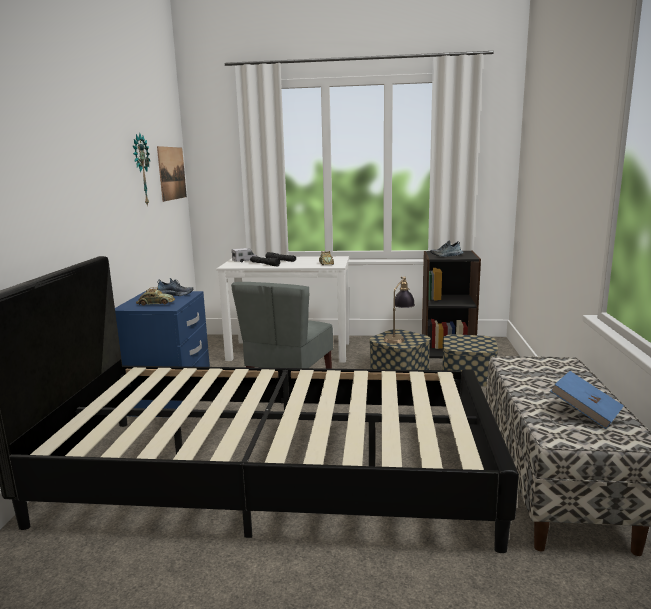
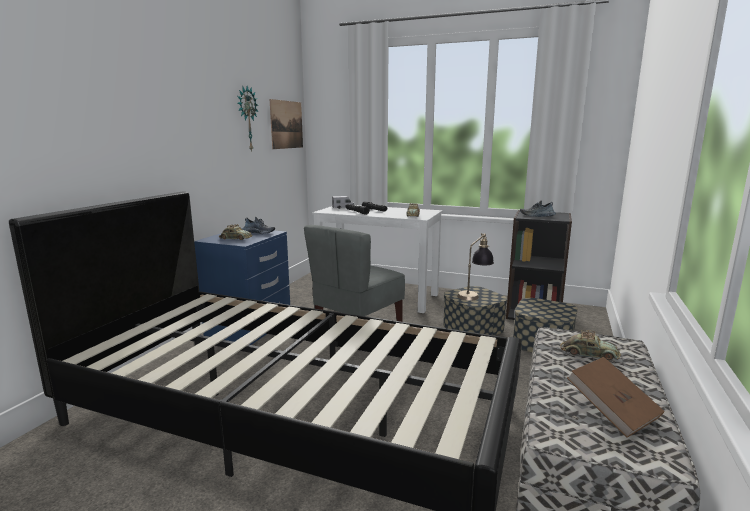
camera: 15 degrees right, 0 degrees up
(543, 373) = (589, 354): none -> toy car
(585, 413) = (612, 411): blue book -> brown book

